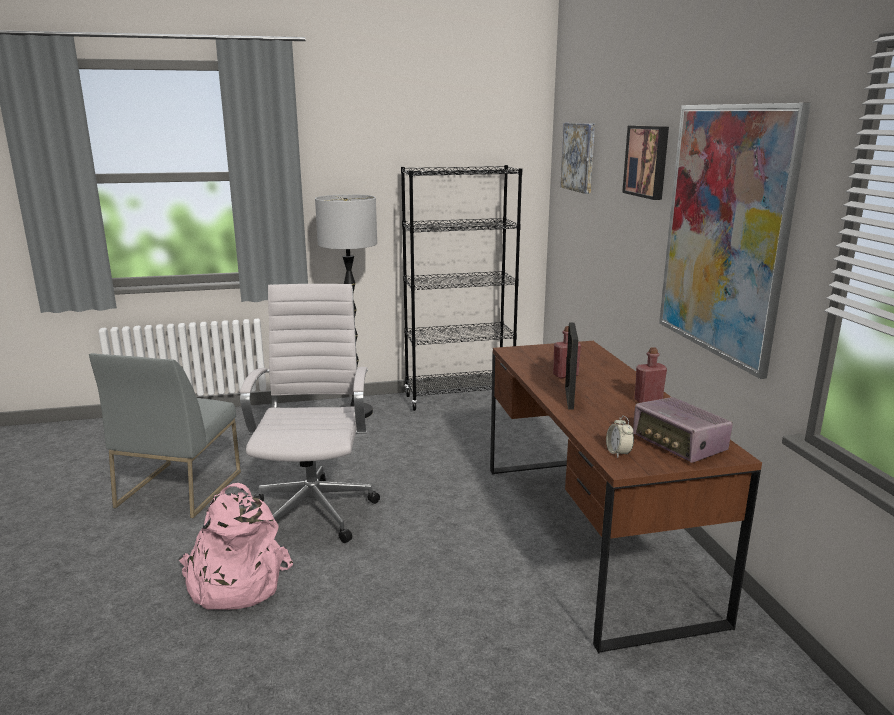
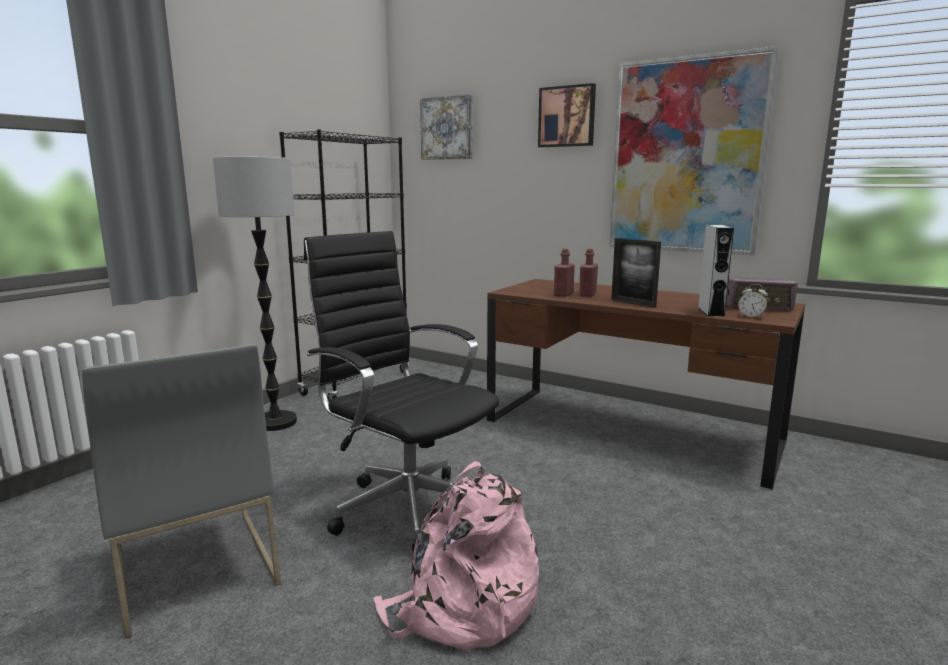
camera: 45 degrees left, 5 degrees down
(315, 509) = (405, 508): white office chair -> black office chair
(602, 433) = (711, 312): none -> grey speaker
(648, 401) = (672, 295): red bottle -> red bottle (563, 295)

